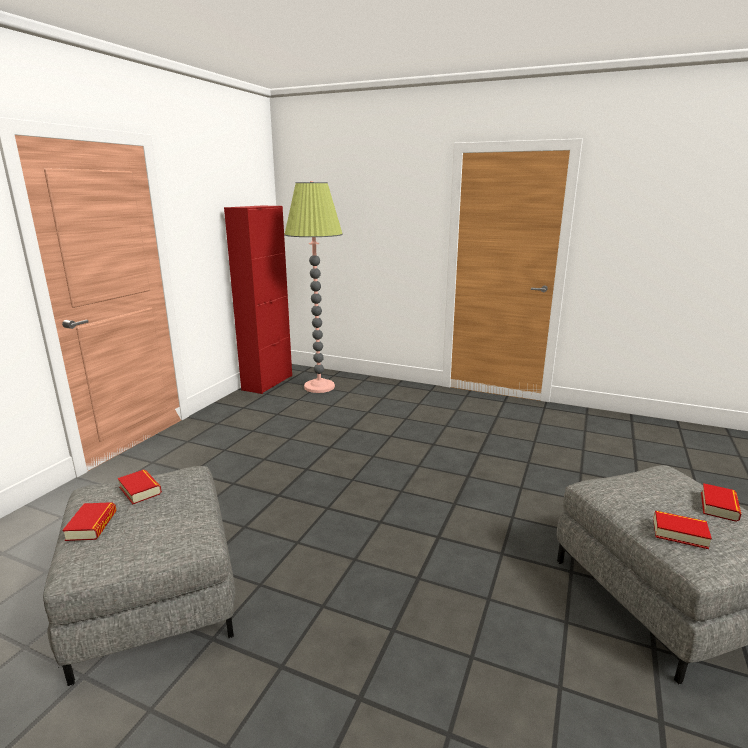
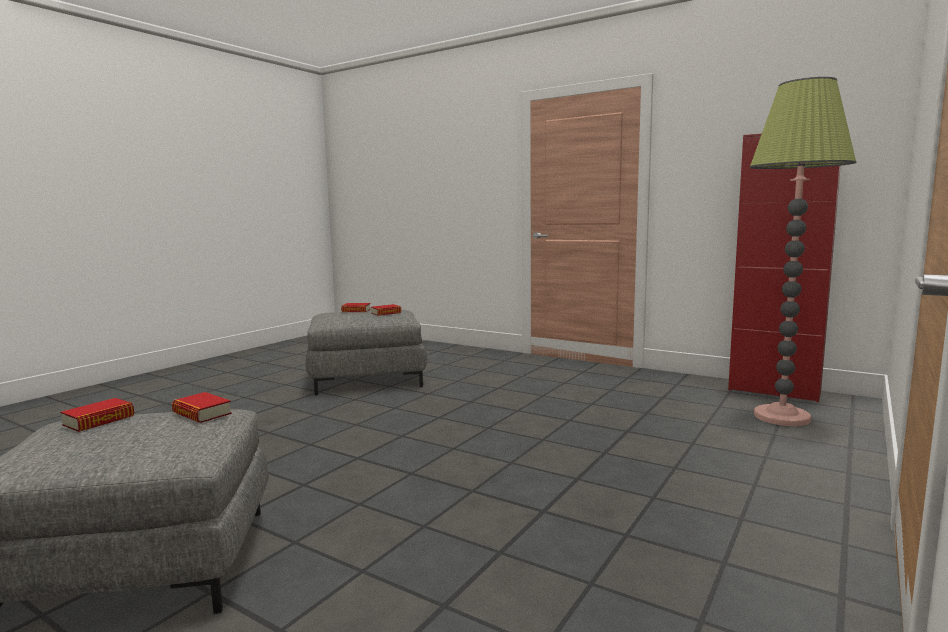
camera: 100 degrees right, 10 degrees down
(719, 506) = (81, 454): book -> book (202, 413)

